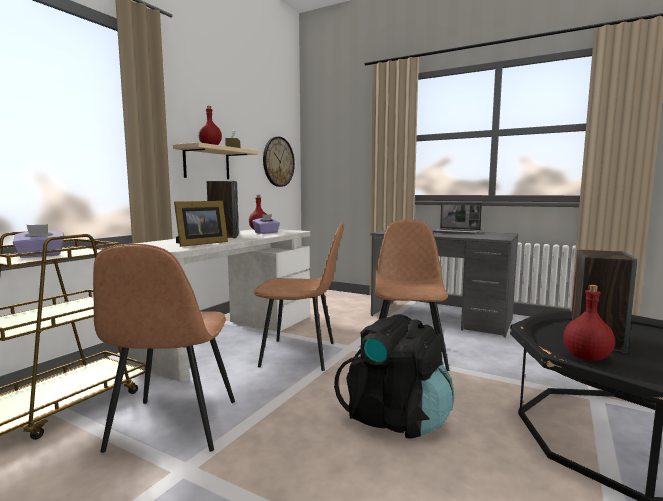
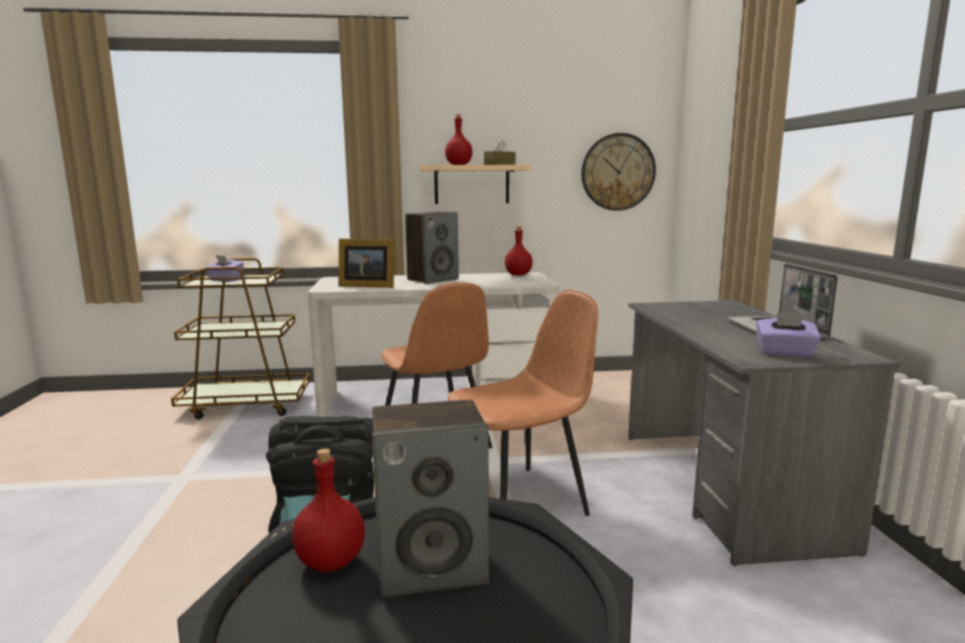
camera: 55 degrees right, 5 degrees up
(173, 426) = (240, 449): brown chair -> none
(266, 232) = (497, 280): purple tissue box -> purple tissue box (785, 353)

